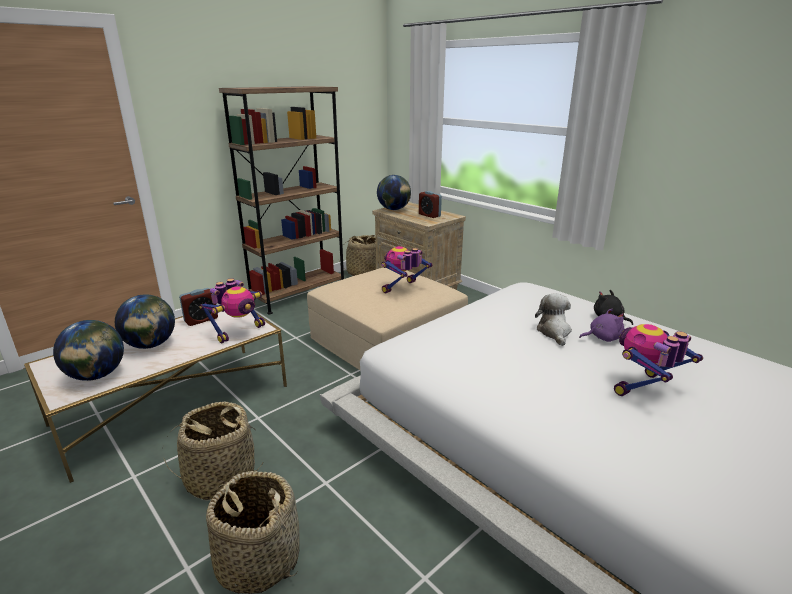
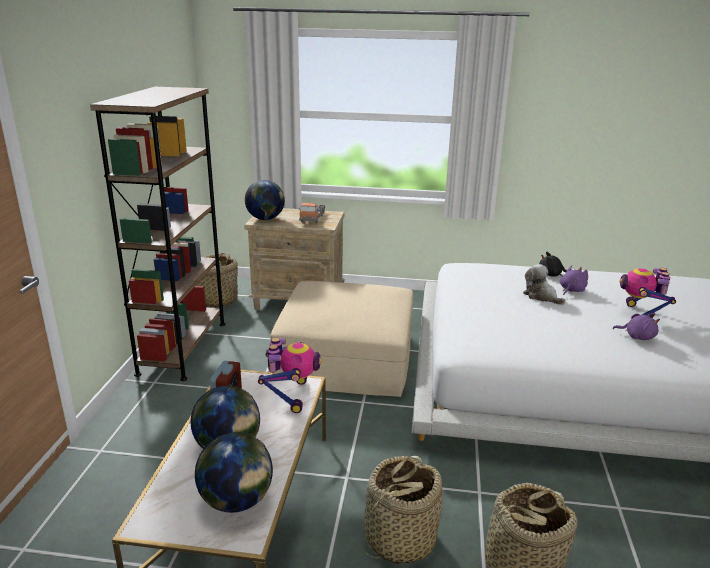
camera: 40 degrees left, 0 degrees up
(403, 289) = (366, 299): toy robot -> none
(429, 215) = (312, 218): alarm clock -> toy truck
(594, 406) = (637, 337): none -> purple plush toy

